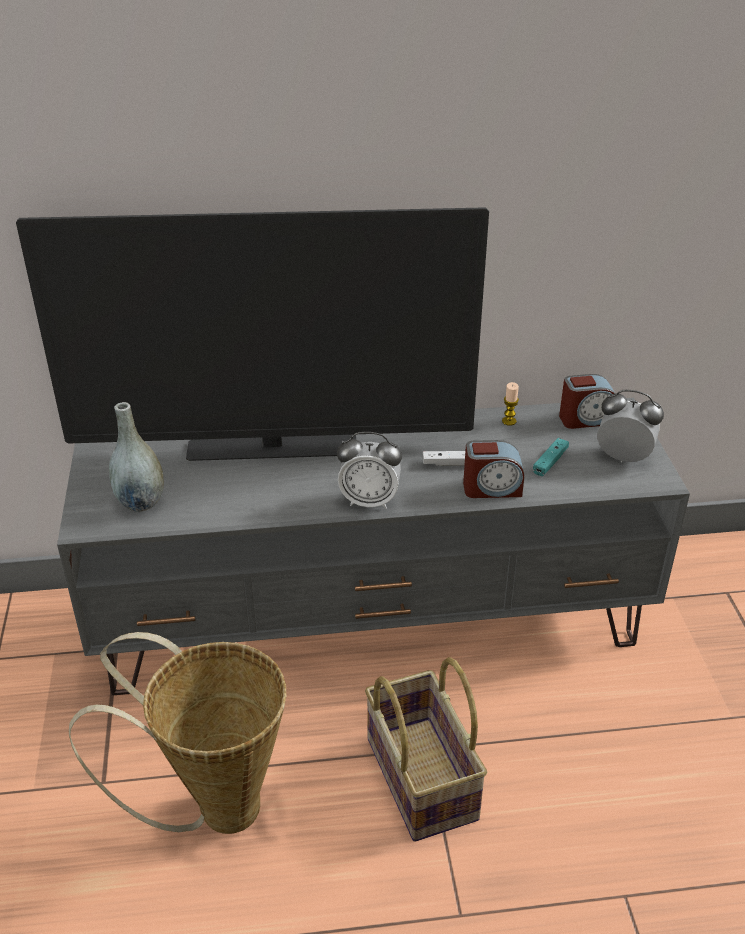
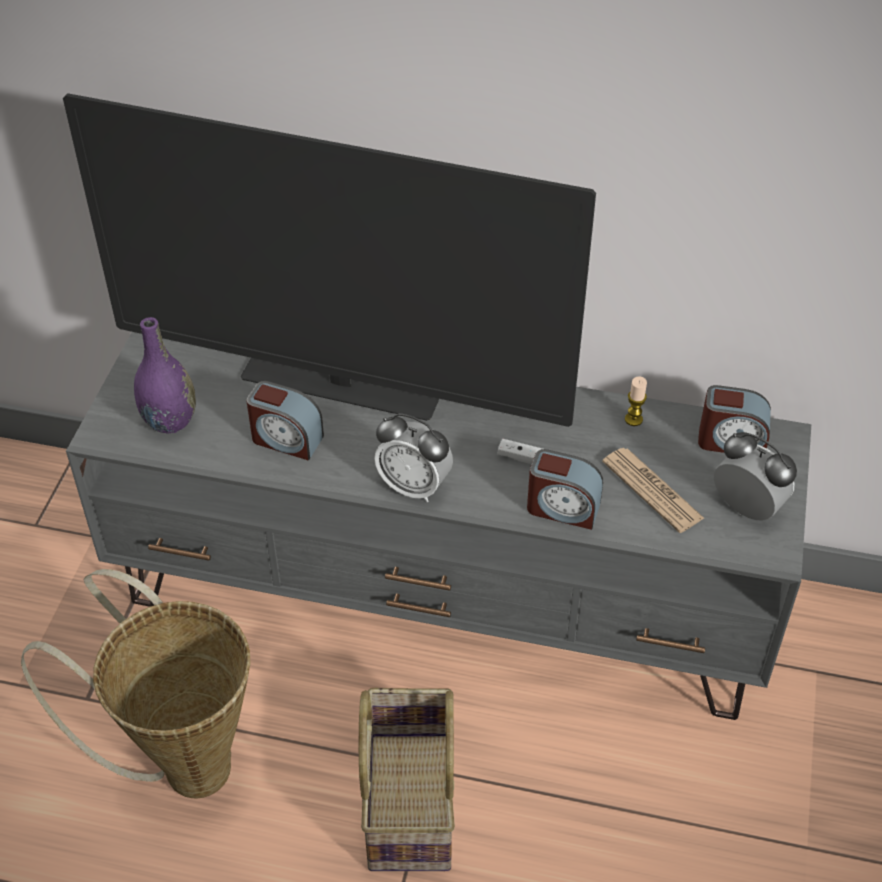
camera: 20 degrees right, 10 degrees up
(141, 502) = (170, 421): grey vase -> purple vase
(247, 493) = (286, 439): none -> alarm clock
(550, 462) = (652, 490): turquoise game controller -> newspaper

